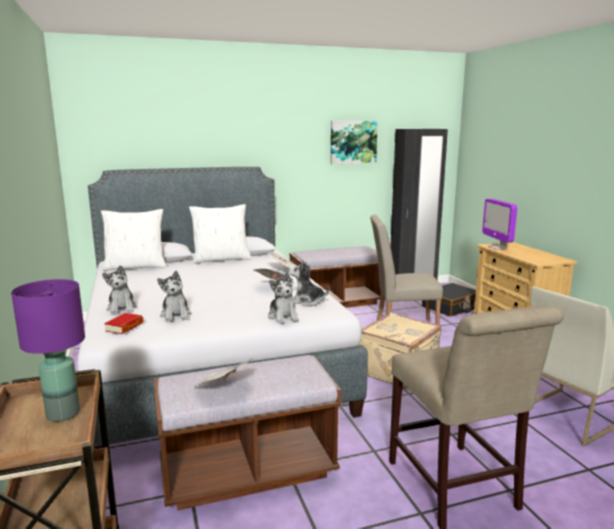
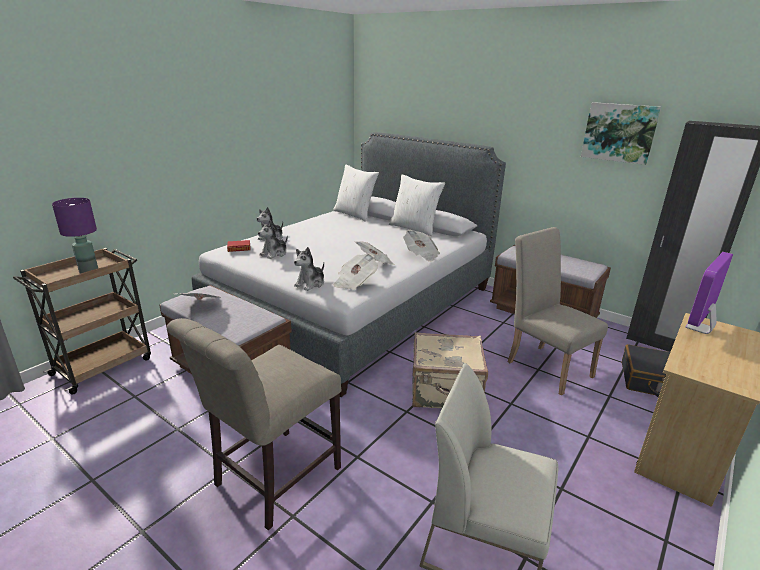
camera: 55 degrees right, 10 degrees up
(307, 302) = (355, 282): plush toy -> newspaper

